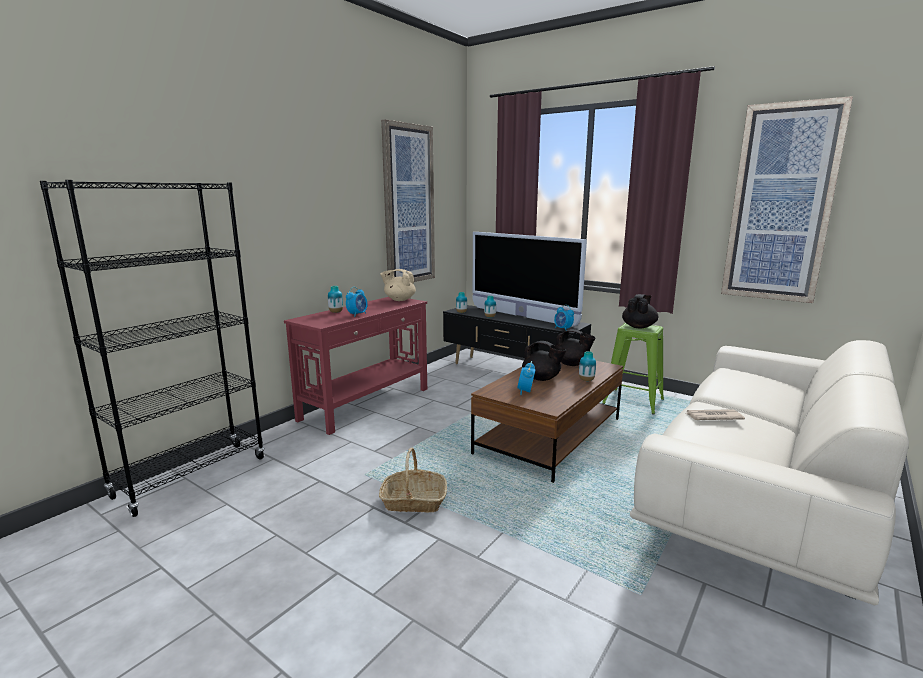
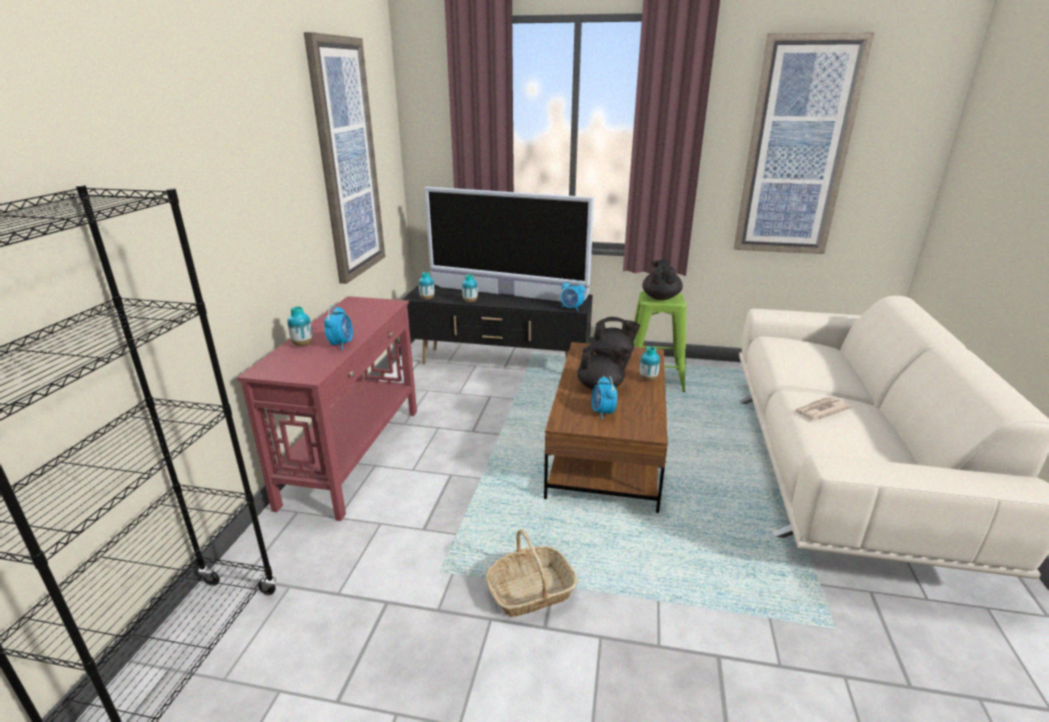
camera: 25 degrees left, 10 degrees up
(399, 299) = (367, 303): beige teapot -> none

